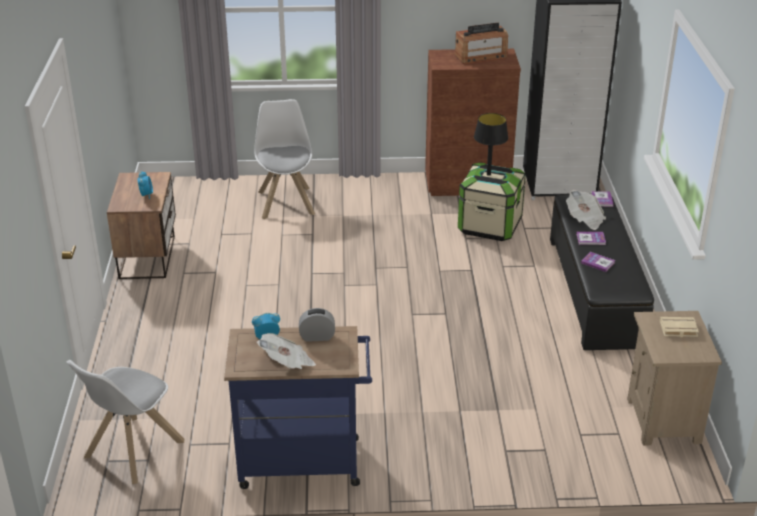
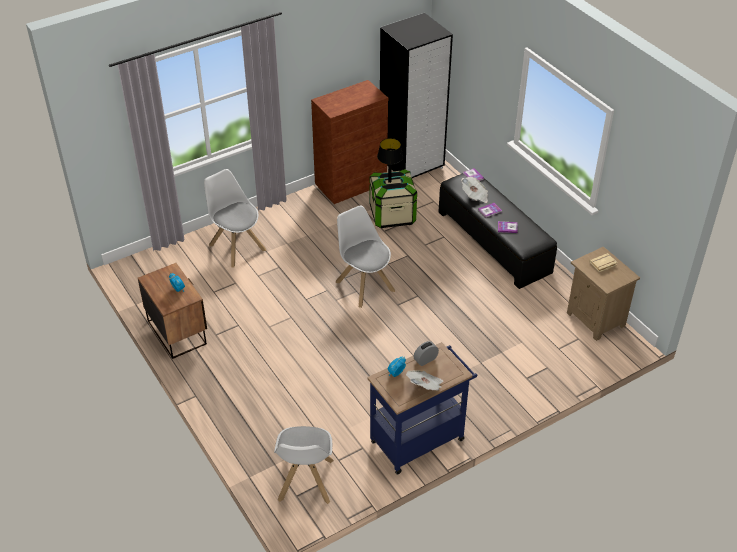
camera: 30 degrees left, 10 degrees up
(391, 282) = (364, 285): none -> chair
(481, 57) = (353, 95): radio -> none

